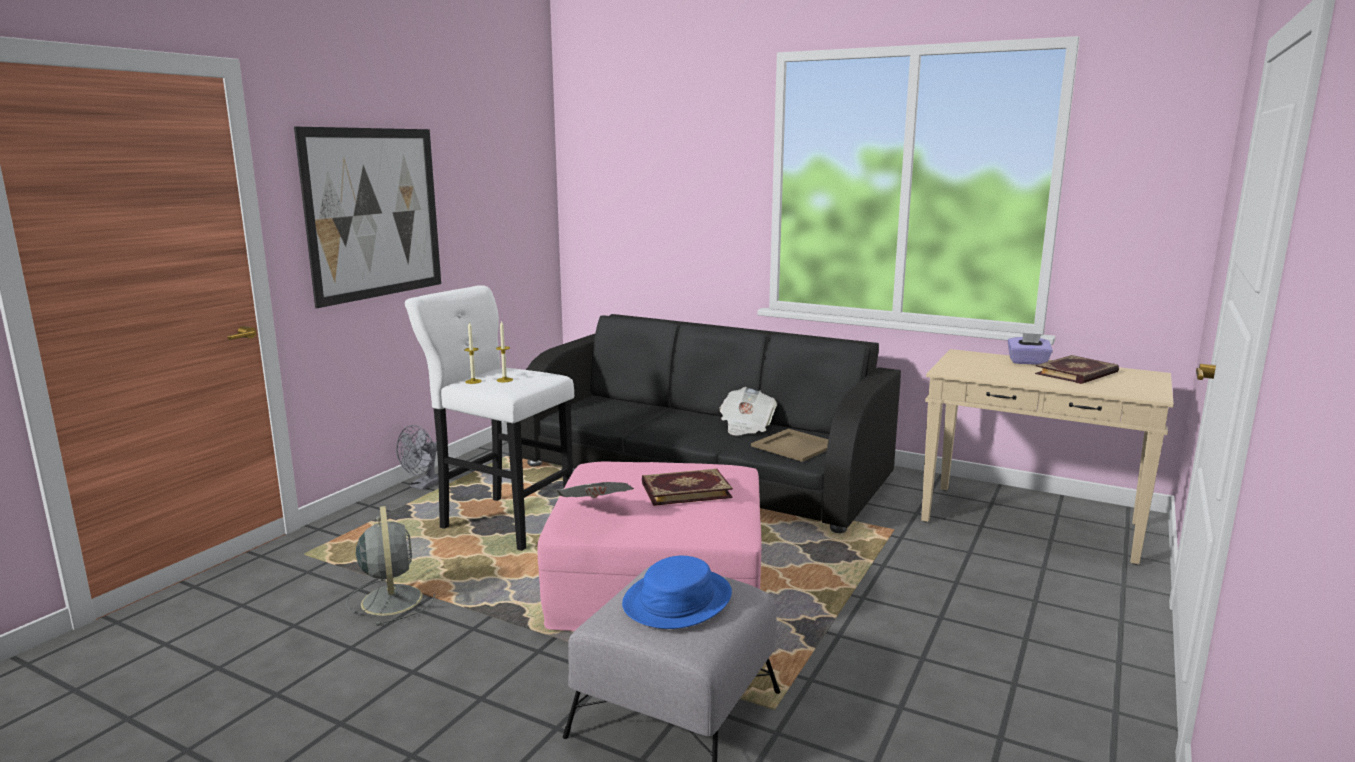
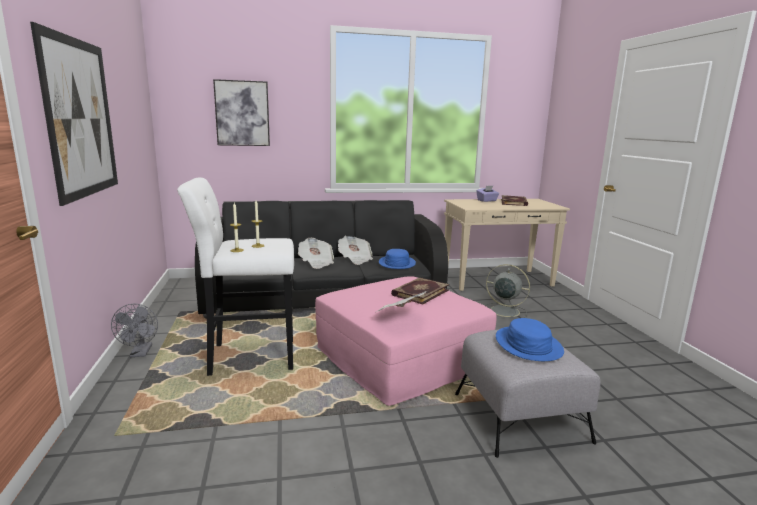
camera: 40 degrees left, 0 degrees up
(391, 599) = (252, 434): grey fan -> grey fan (503, 311)
(655, 191) = (242, 113): none -> picture
(684, 421) = (316, 263): none -> newspaper
(794, 445) = (396, 263): beige tray -> blue hat

